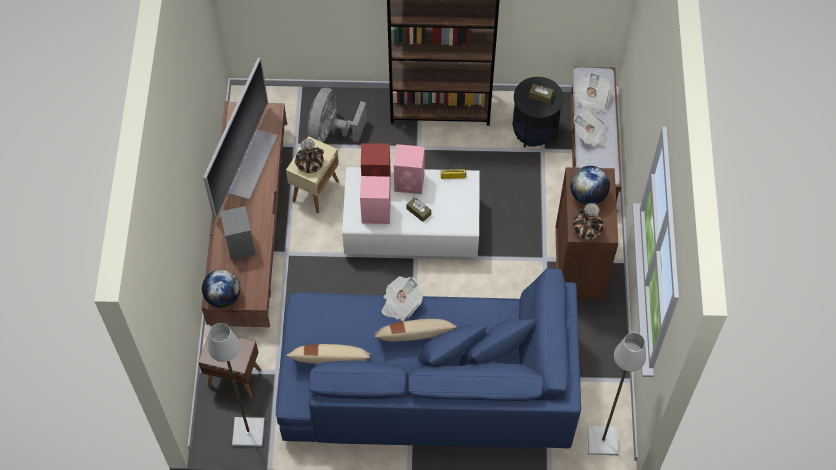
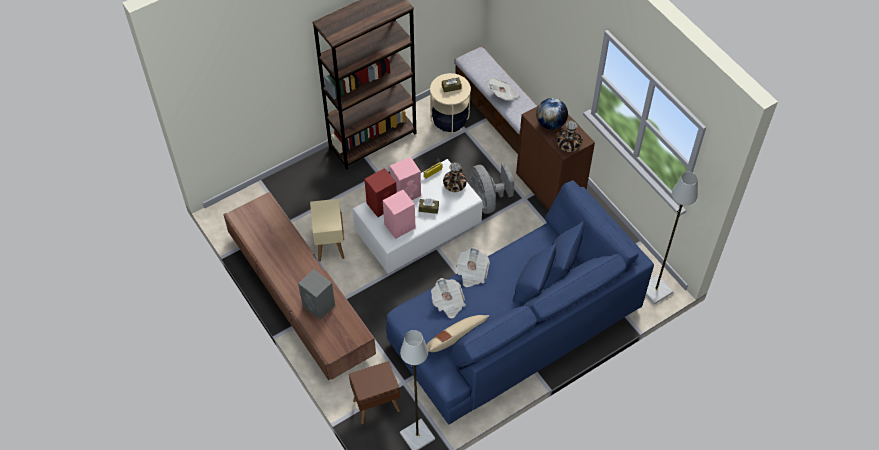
camera: 35 degrees left, 5 degrees down
(223, 297) = (335, 348): globe -> none
(250, 163) = (278, 246): television -> none
(310, 164) = (327, 219): vase -> vase (455, 185)
(331, 132) = (308, 199): grey fan -> grey fan (487, 200)
(414, 337) = (499, 288): beige pillow -> none
(534, 132) = (450, 121): black side table -> beige side table
(591, 101) = (485, 73): newspaper -> newspaper (448, 303)

